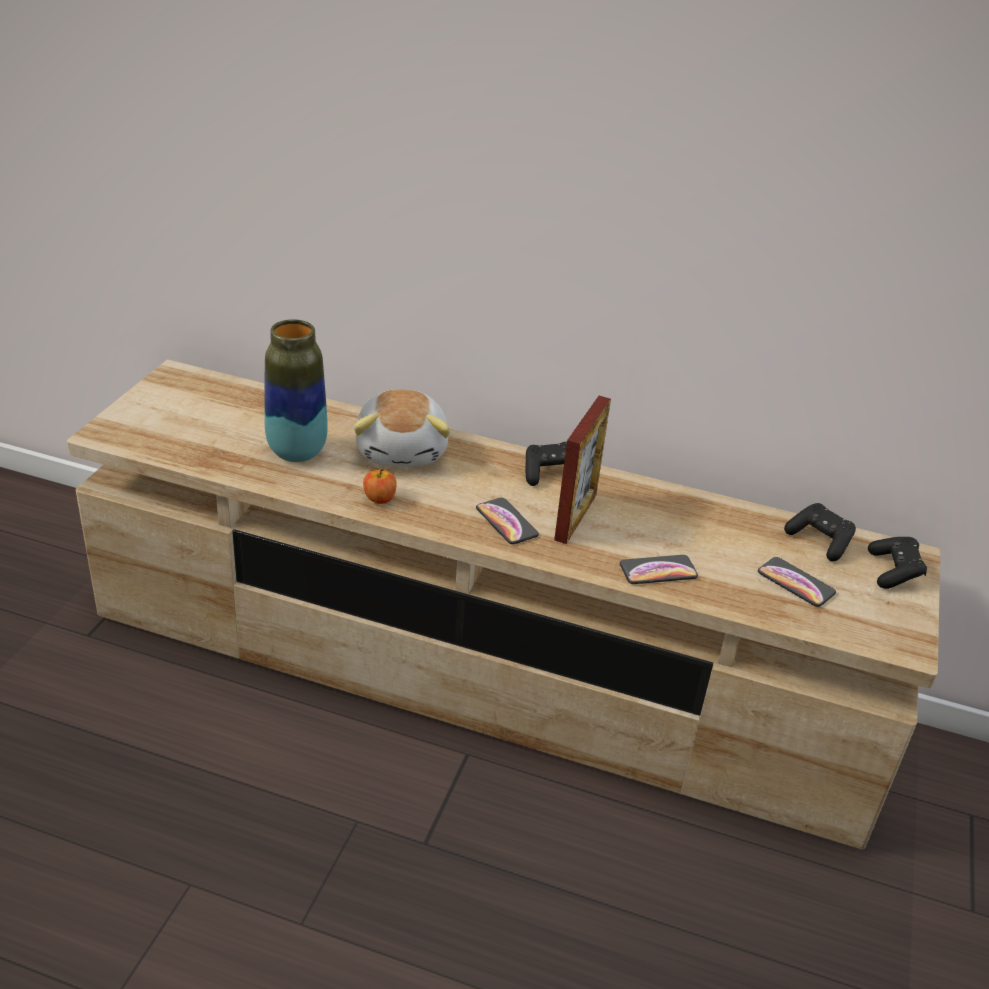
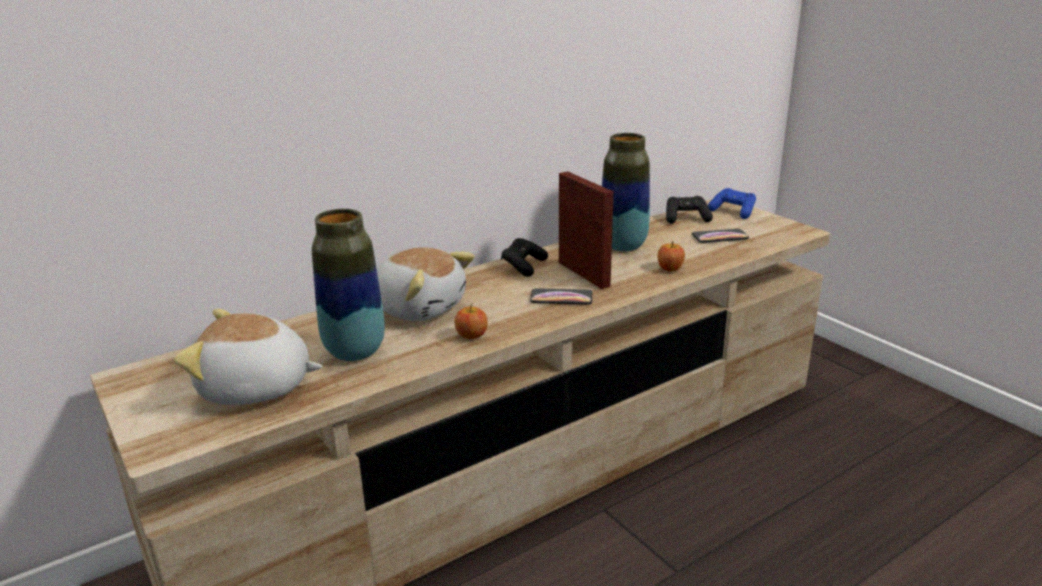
camera: 50 degrees left, 10 degrees down
(205, 433) = (256, 388): none -> plush toy
(658, 571) = (670, 268): phone -> apple
(678, 519) = (623, 246): none -> vase
(894, 572) = (733, 212): black game controller -> blue game controller

